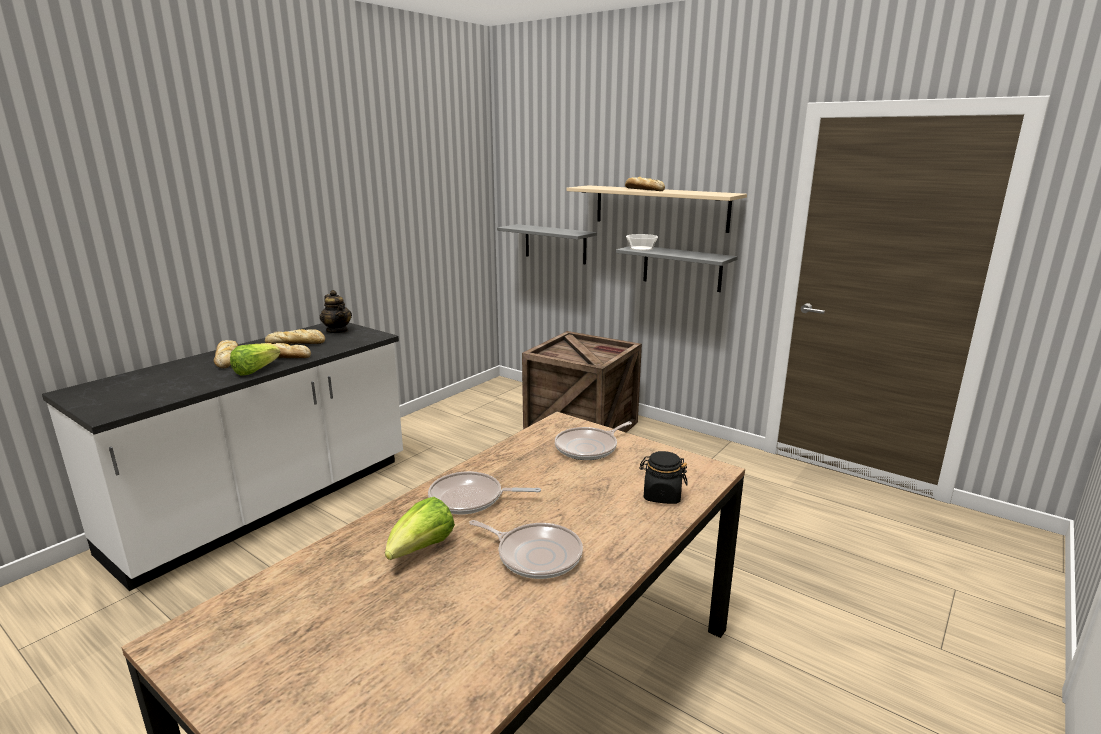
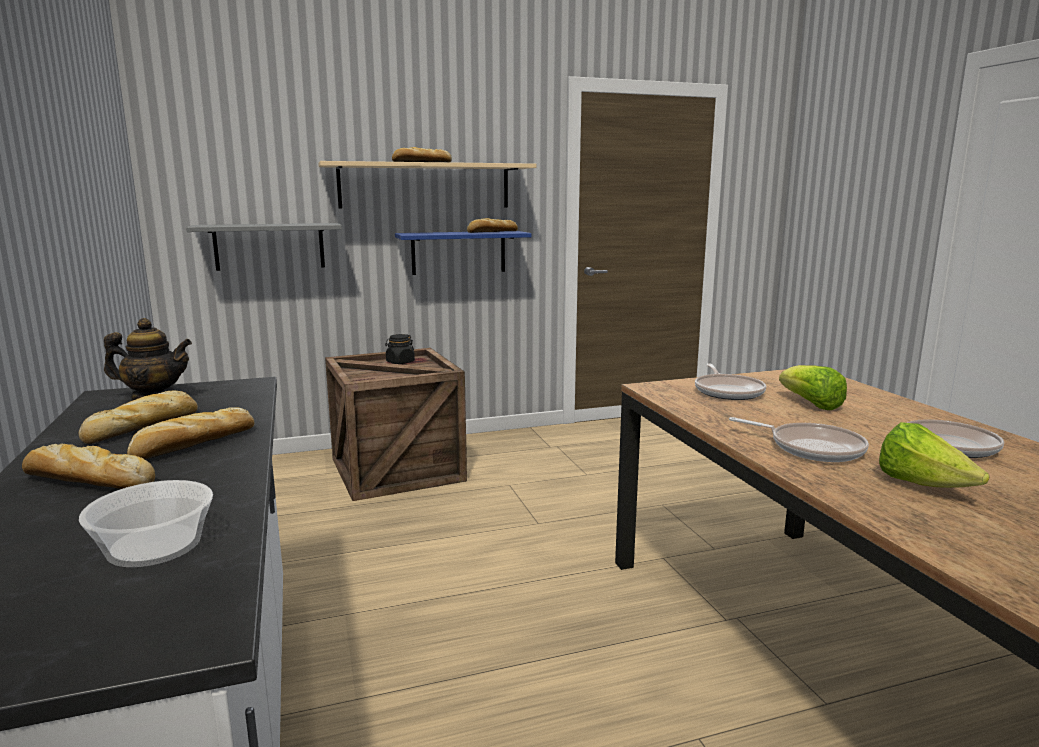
camera: 55 degrees left, 5 degrees down
(255, 370) = (228, 466): lettuce -> lettuce (811, 404)
(470, 499) = (811, 448): frying pan -> frying pan turned 90 degrees counterclockwise
(641, 248) = (420, 233): bowl -> bowl (152, 545)
(661, 495) = (848, 393): black jar -> black jar (400, 362)
(682, 268) = (458, 252): grey shelf -> blue shelf
(698, 255) = (491, 232): none -> bread

